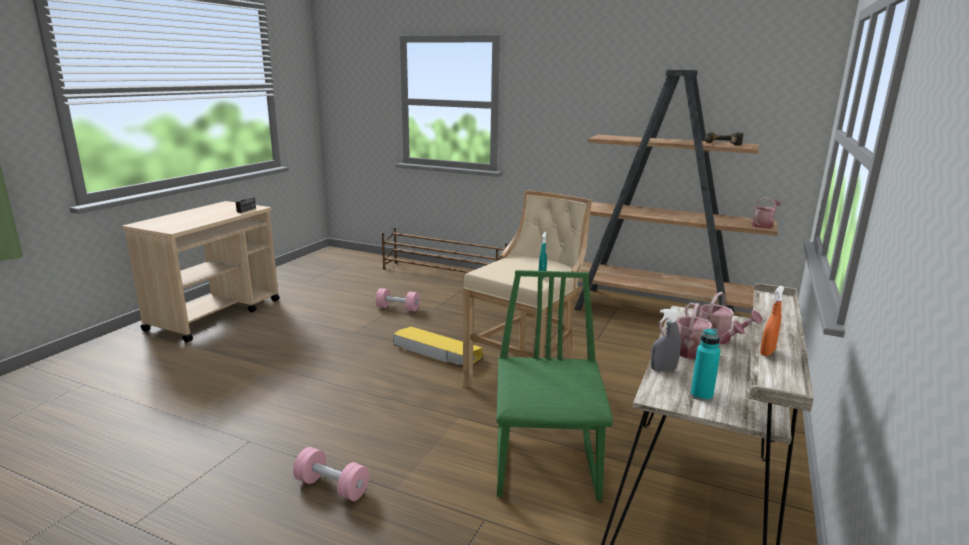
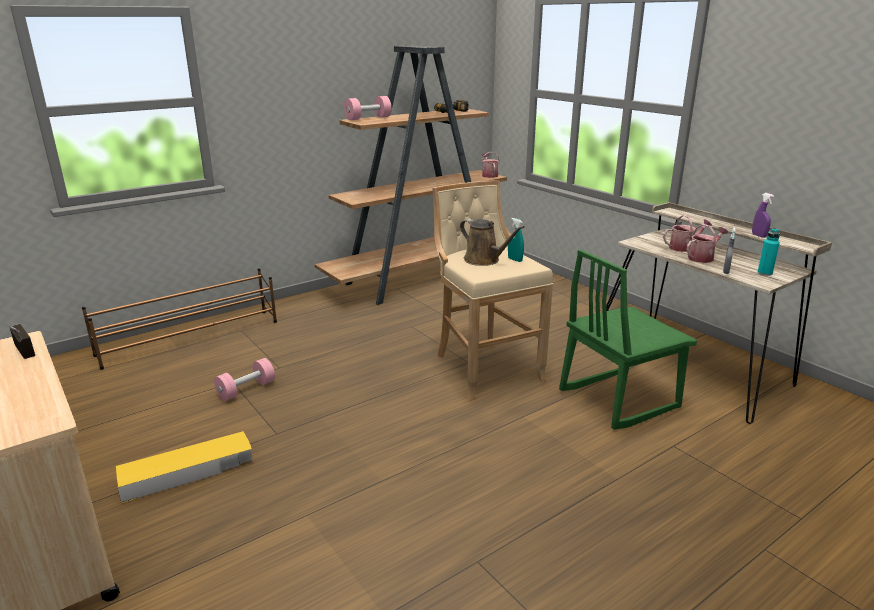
camera: 60 degrees left, 5 degrees up
(332, 487) = (596, 515): pink dumbbell -> pink dumbbell (368, 118)
(437, 352) = (386, 394): yellow storage box -> yellow storage box (188, 471)
(523, 267) = (484, 260): none -> brown watering can
(547, 465) = (617, 399): green chair -> green chair turned 60 degrees counterclockwise
(767, 352) = (759, 235): orange spray bottle -> purple spray bottle

